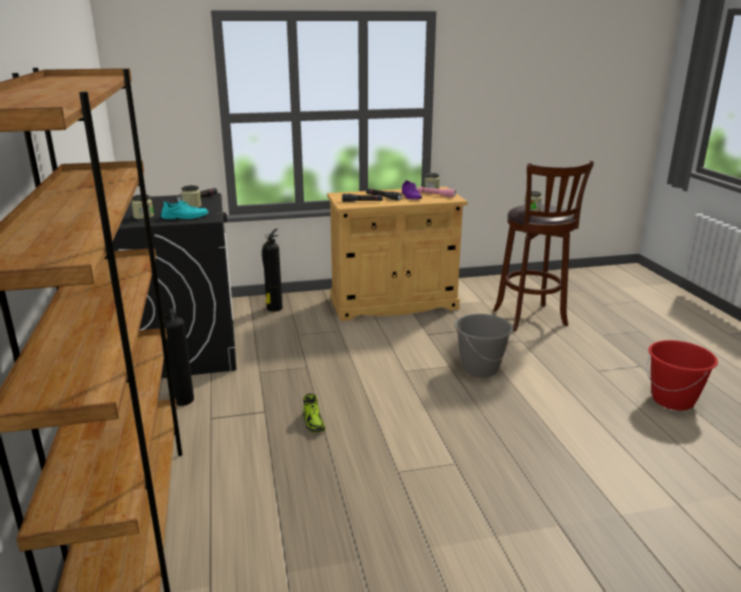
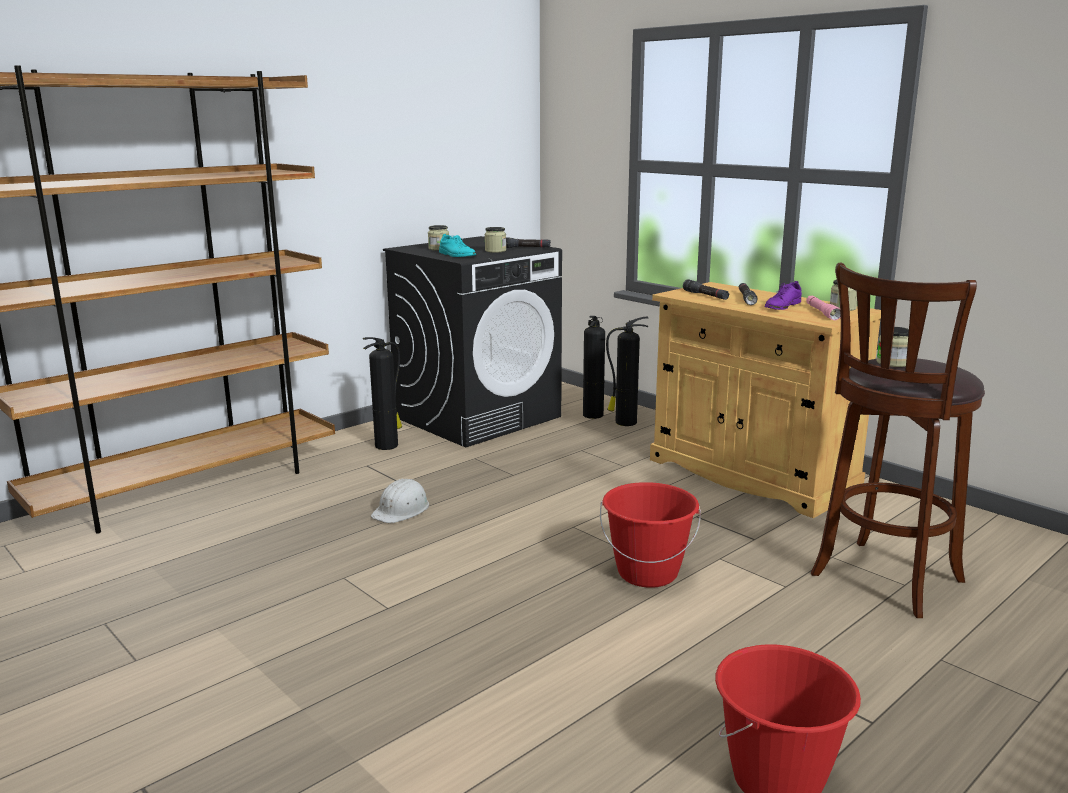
camera: 60 degrees right, 5 degrees down
(245, 313) = (593, 415): none -> fire extinguisher
(313, 423) = (402, 510): shoe -> white hard hat
(480, 368) = (647, 573): grey bucket -> red bucket

